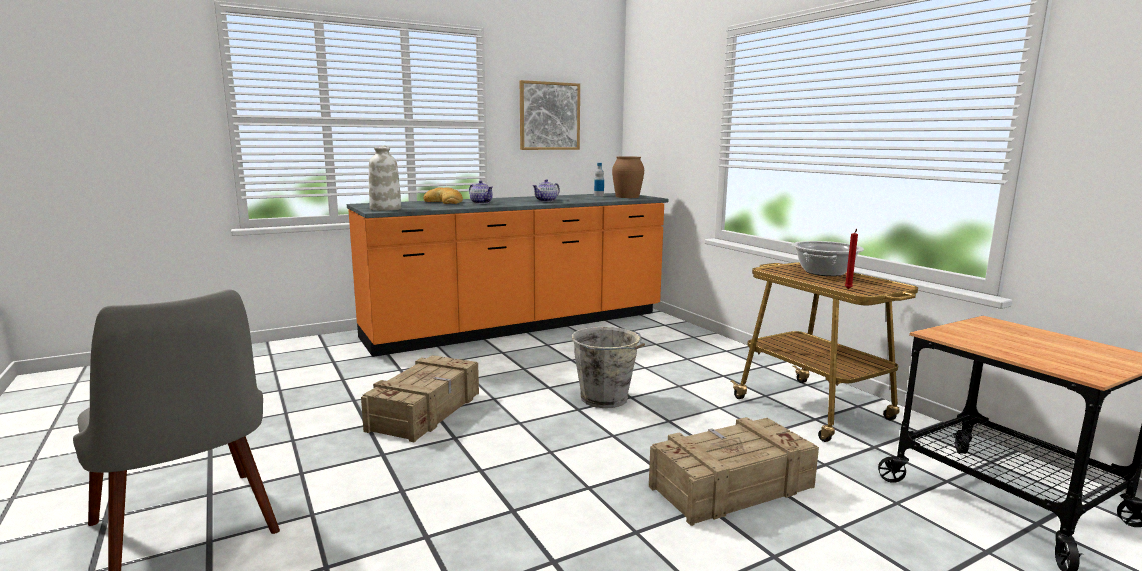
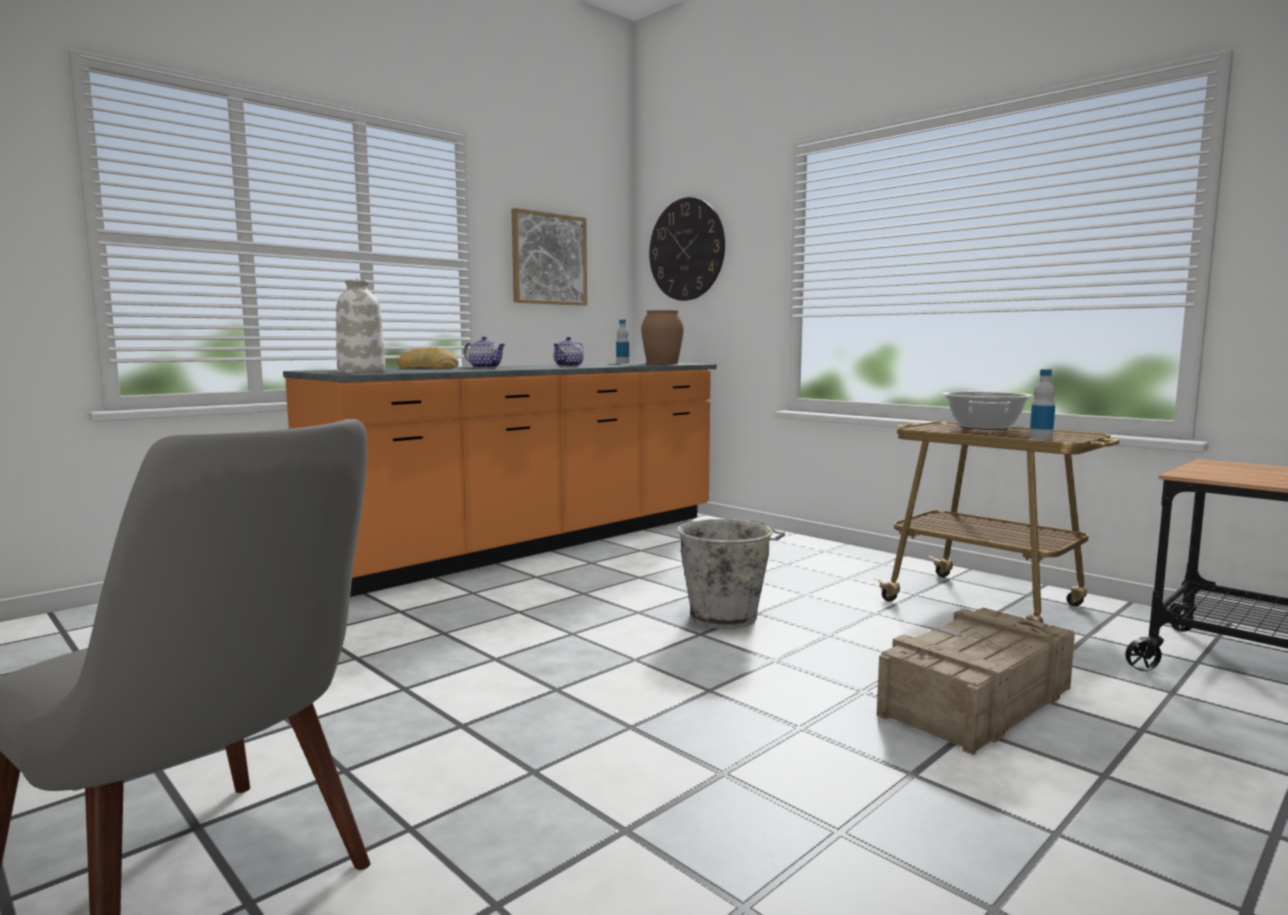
camera: 15 degrees left, 5 degrees down
(426, 411) = (484, 659): crate -> none
(655, 107) = (686, 249): none -> wall clock
(848, 289) = (1040, 439): red candle -> bottle

